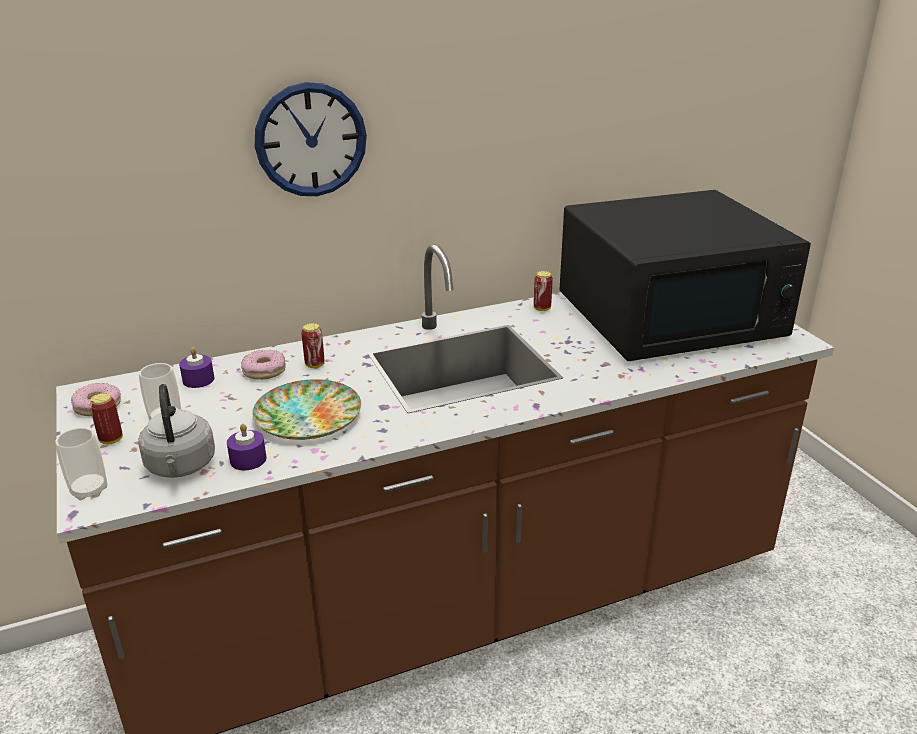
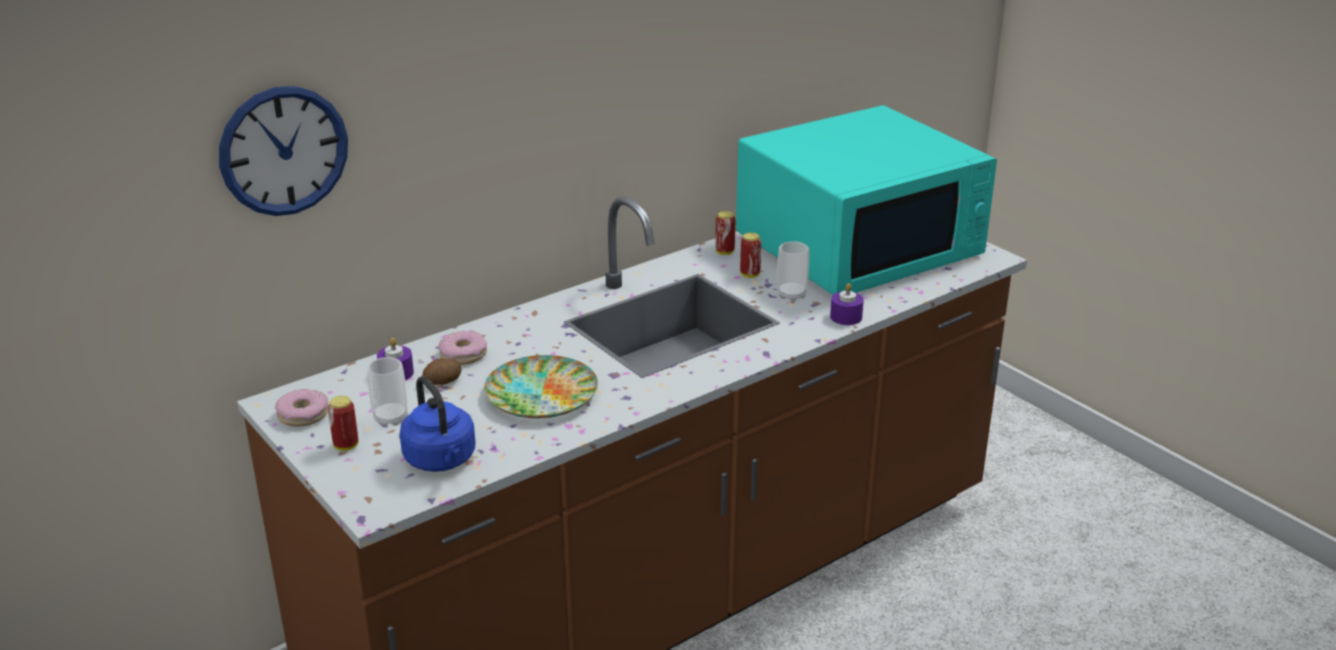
camera: 15 degrees left, 0 degrees up
(89, 490) = (361, 496): cup -> cup (791, 295)
(181, 467) = (441, 460): grey kettle -> blue kettle
(232, 393) = (443, 382): none -> potato
(248, 459) = (506, 444): purple candle -> purple candle (846, 317)
(311, 140) = (492, 99): wall clock -> wall clock (284, 151)
(315, 365) = (515, 342): can -> can (750, 275)
(671, 316) = (860, 245): black microwave -> turquoise microwave

